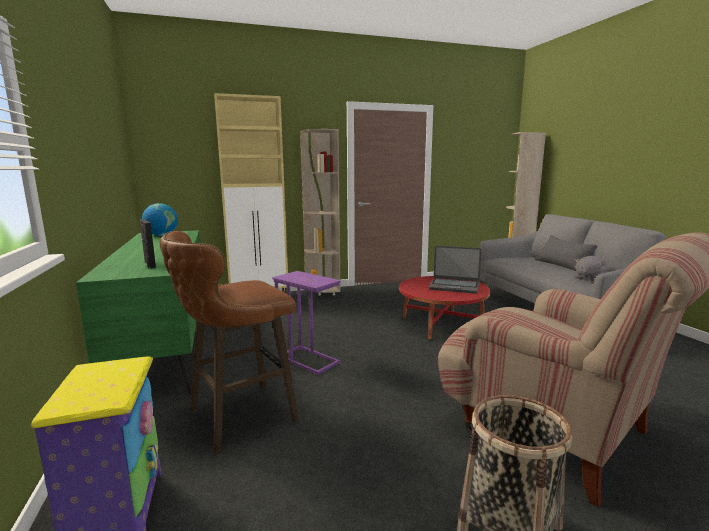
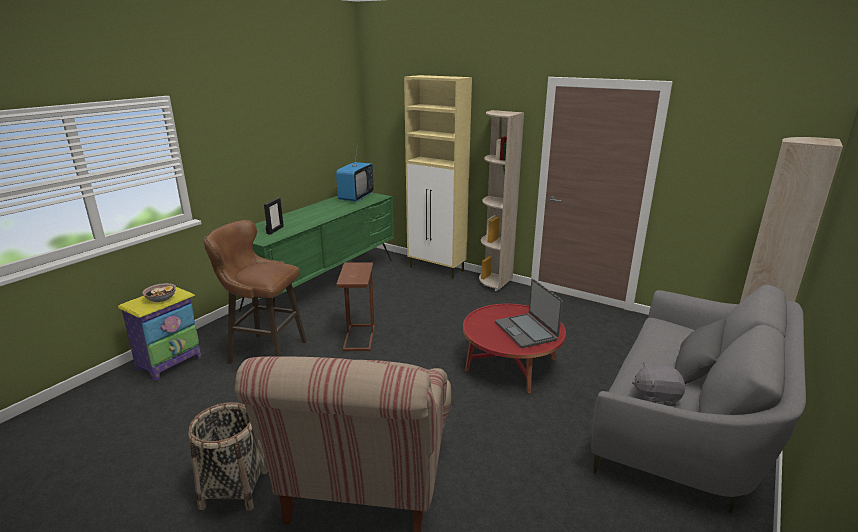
camera: 50 degrees right, 10 degrees up
(112, 379) = (161, 299): none -> bowl
(161, 235) = (356, 197): globe -> television
(307, 360) = (359, 337): purple side table -> brown side table

